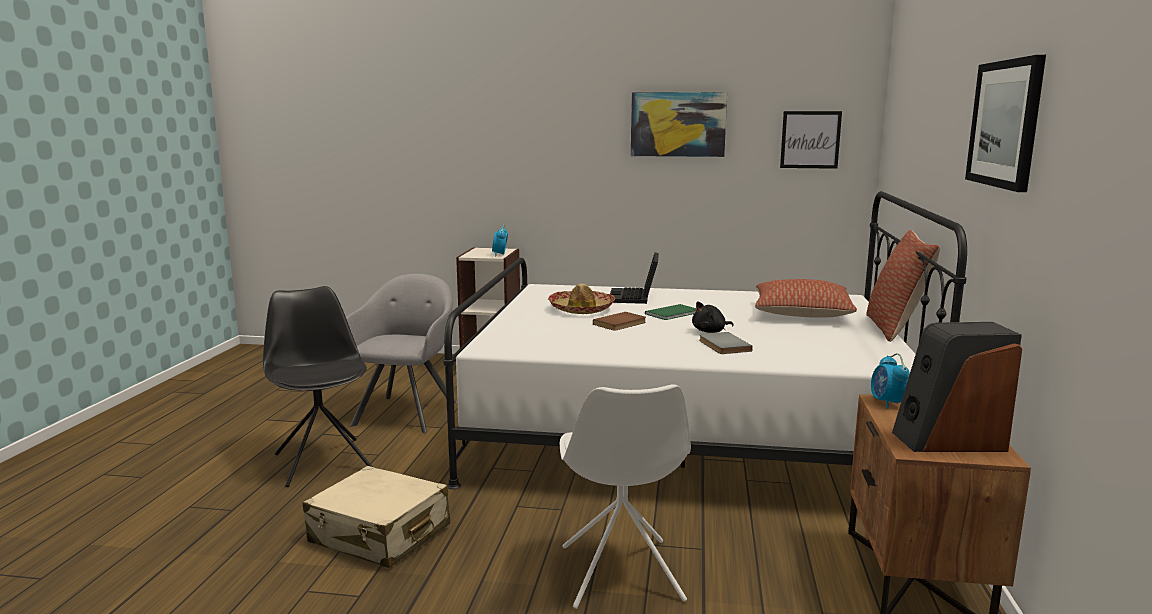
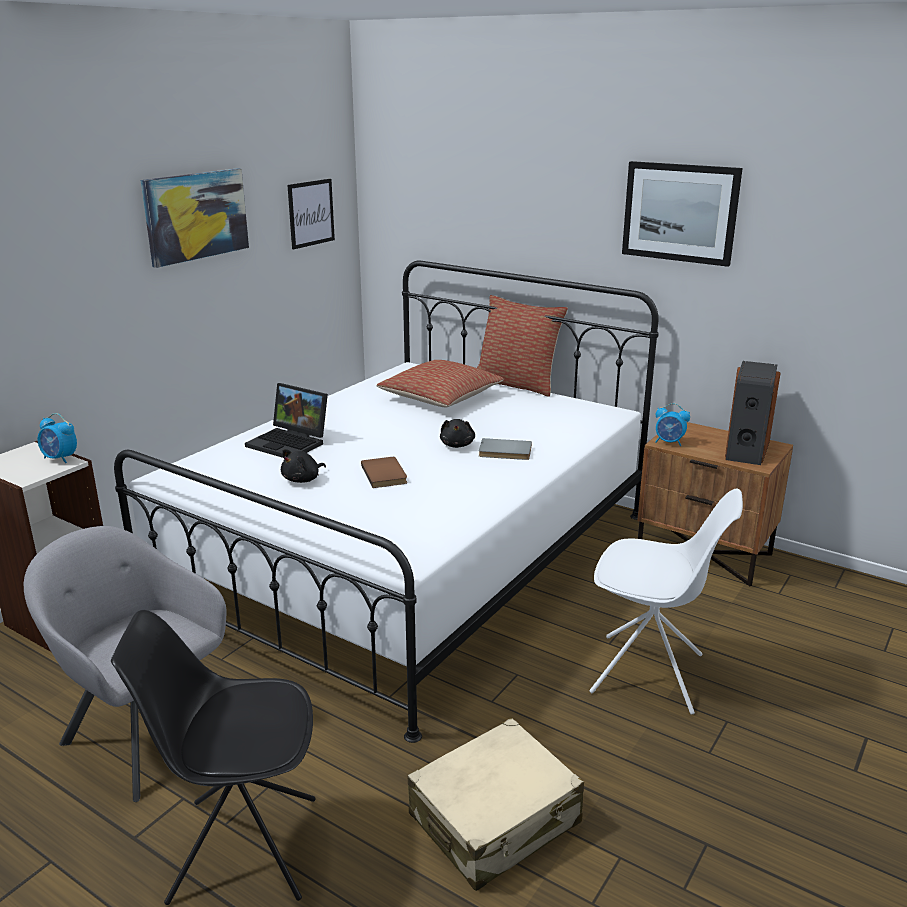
camera: 65 degrees left, 10 degrees up
(581, 309) = (303, 479): hat -> black plush toy
(674, 313) = (377, 442): green book -> none

